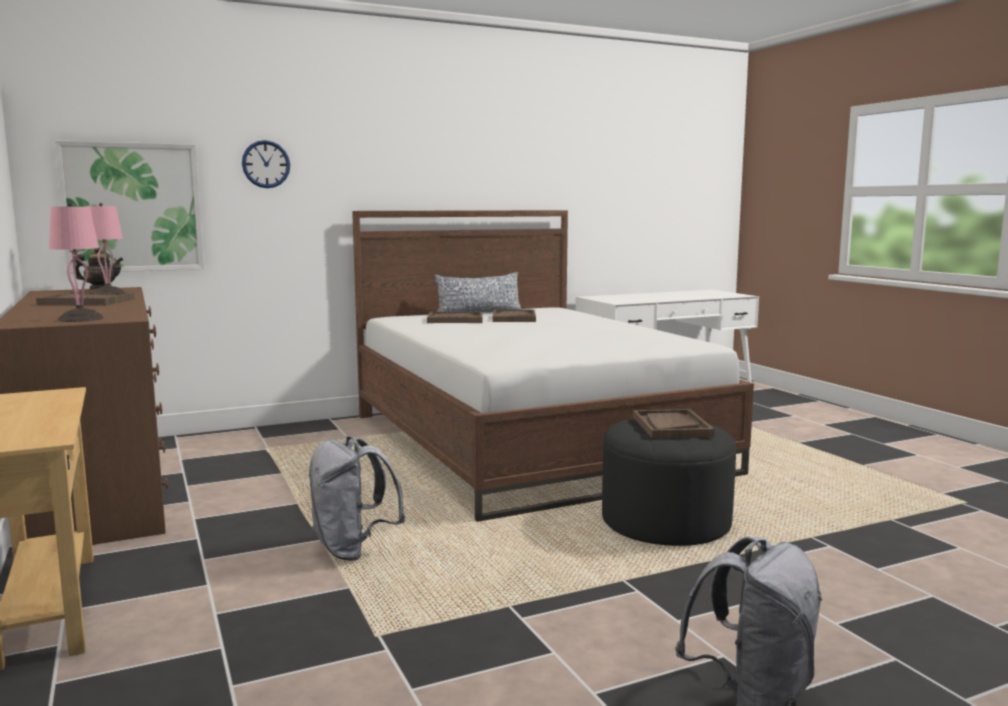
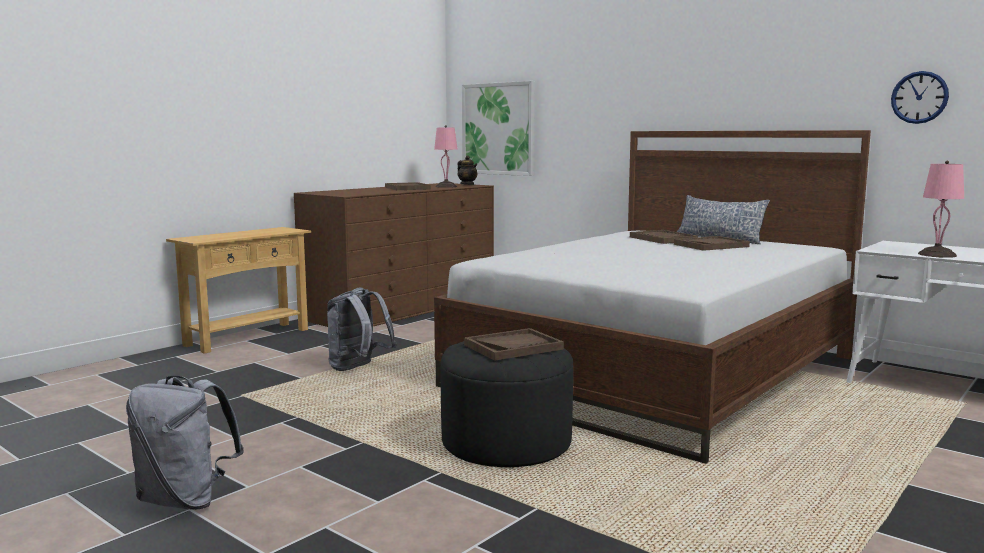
camera: 65 degrees right, 0 degrees up
(80, 318) = (339, 193): pink table lamp -> pink table lamp (936, 254)
(266, 164) = (577, 93): wall clock -> wall clock (919, 97)

